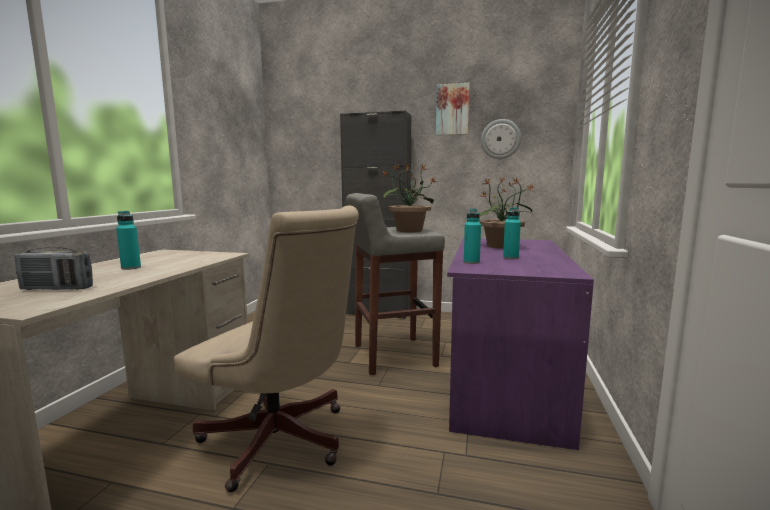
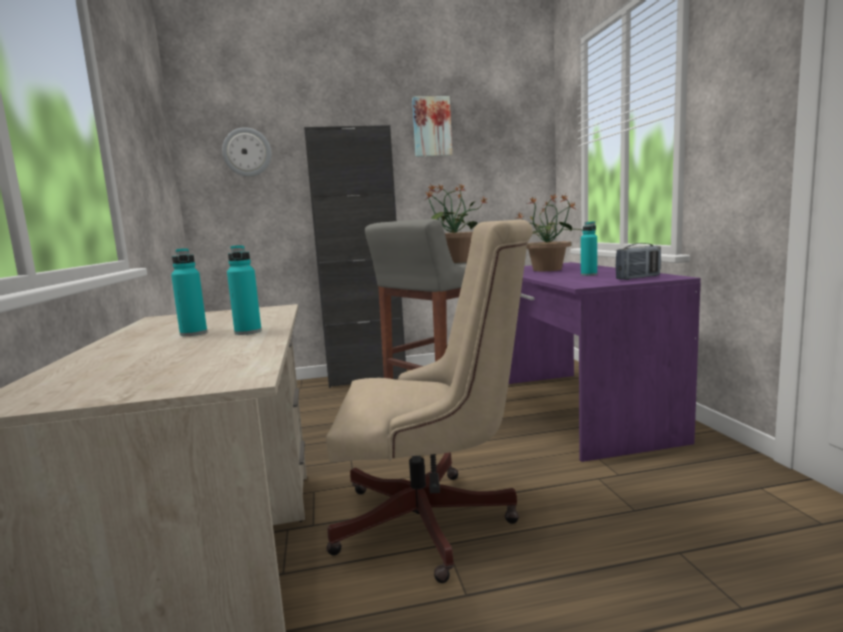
camera: 25 degrees left, 0 degrees up
(57, 289) = (179, 362): radio -> radio (638, 278)
(471, 262) = (569, 281): turquoise bottle -> turquoise bottle (248, 332)
(500, 139) = (485, 161): wall clock -> wall clock (247, 152)

